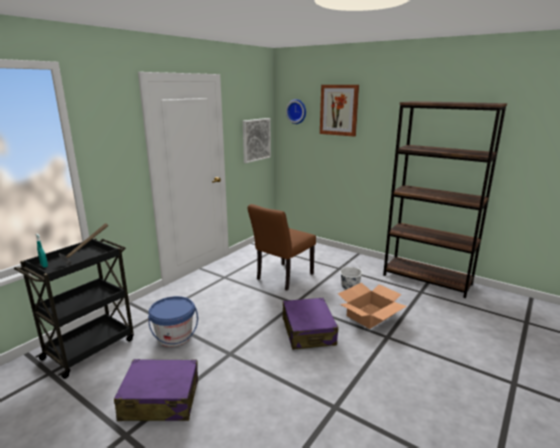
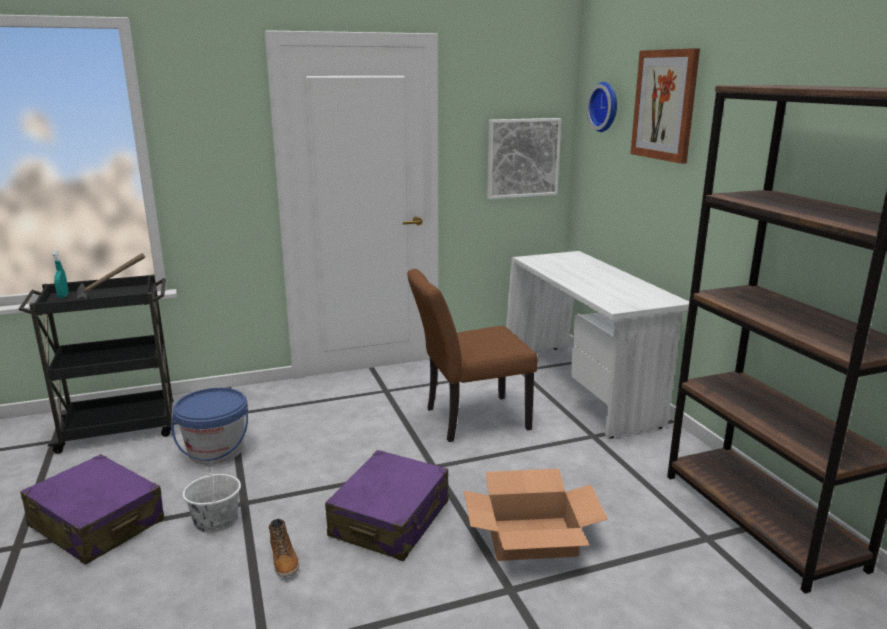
camera: 35 degrees right, 0 degrees up
(287, 368) = (284, 559): none -> boot
(309, 250) = (580, 387): none -> white desk
(350, 286) = (569, 473): white bucket -> white bucket (216, 520)

